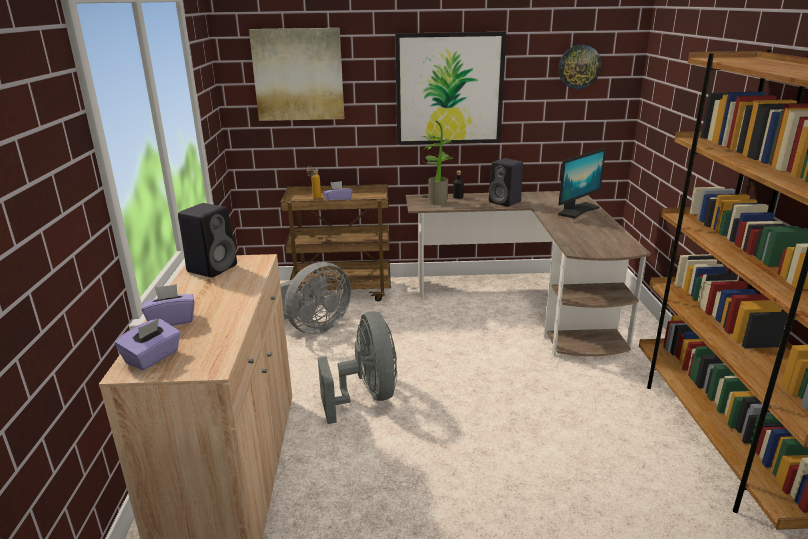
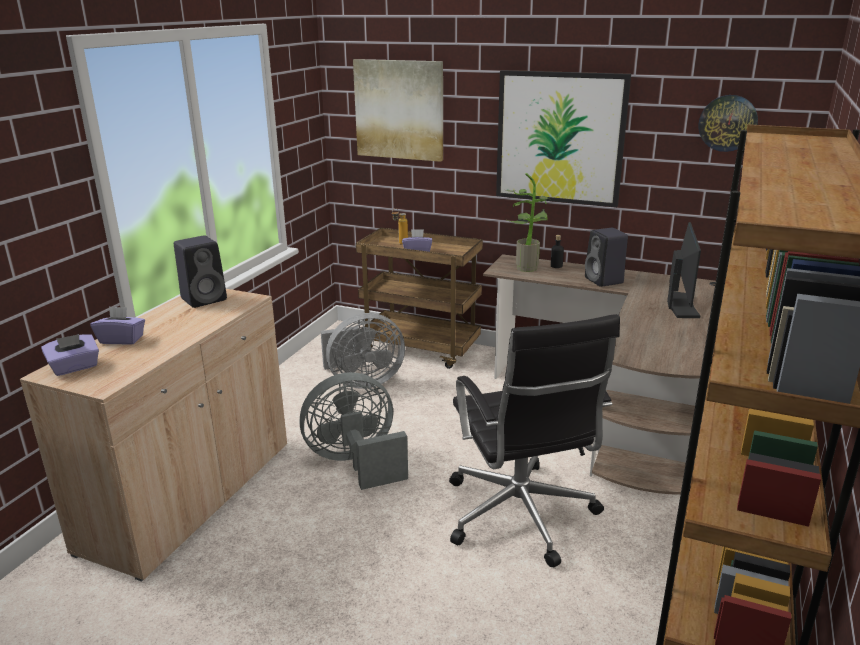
camera: 25 degrees right, 0 degrees up
(367, 396) = (356, 463): grey fan -> grey fan turned 120 degrees counterclockwise
(532, 400) = (520, 516): none -> black office chair
(577, 210) = (681, 305): monitor -> monitor turned 60 degrees counterclockwise

